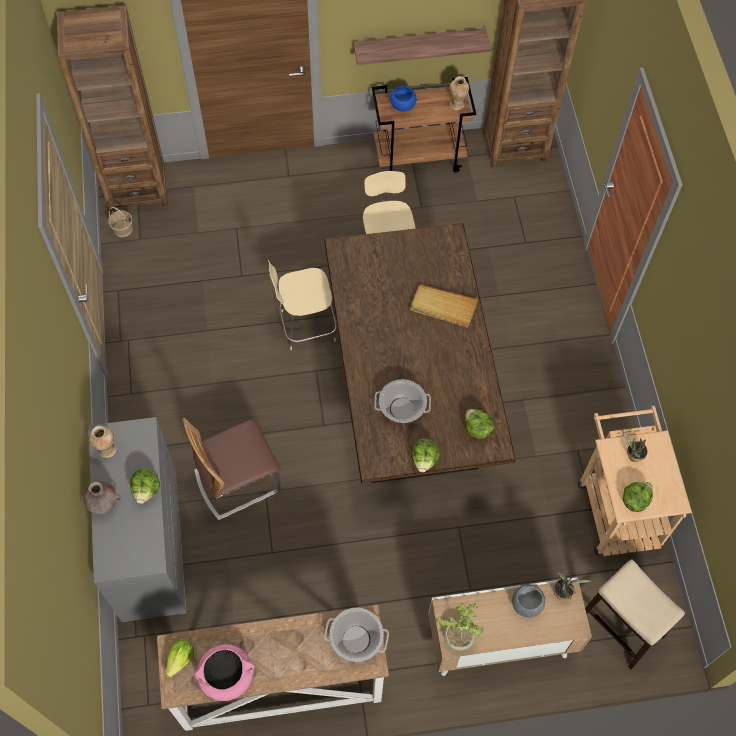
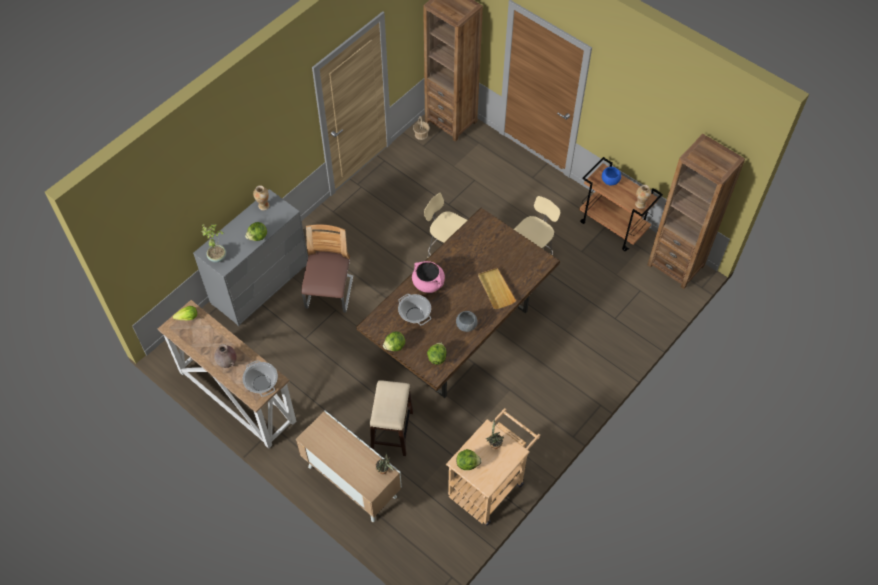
camera: 50 degrees right, 5 degrees down
(103, 504) = (234, 226): brown vase -> brown vase (227, 362)
(227, 676) = (195, 343): pink cooking pot -> pink cooking pot (428, 283)
(237, 481) = (329, 293): chair -> chair turned 75 degrees clockwise
(419, 45) = (639, 150): shelf -> none
(458, 636) = (314, 437): potted plant -> potted plant (217, 256)
(526, 604) = (361, 457): grey bowl -> grey bowl (466, 325)
(622, 626) = (417, 539): stool -> stool (392, 432)

